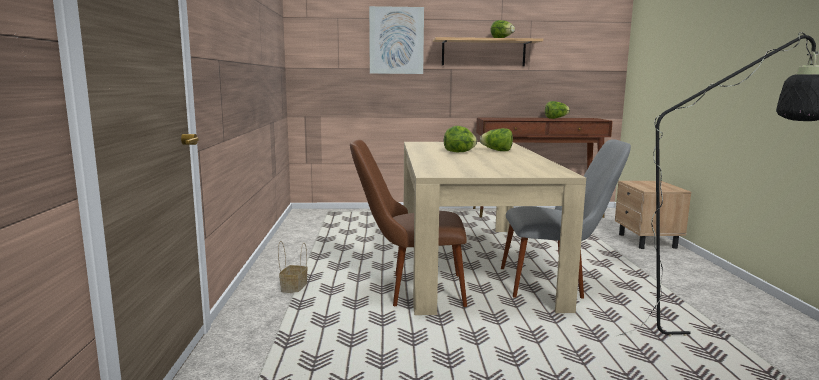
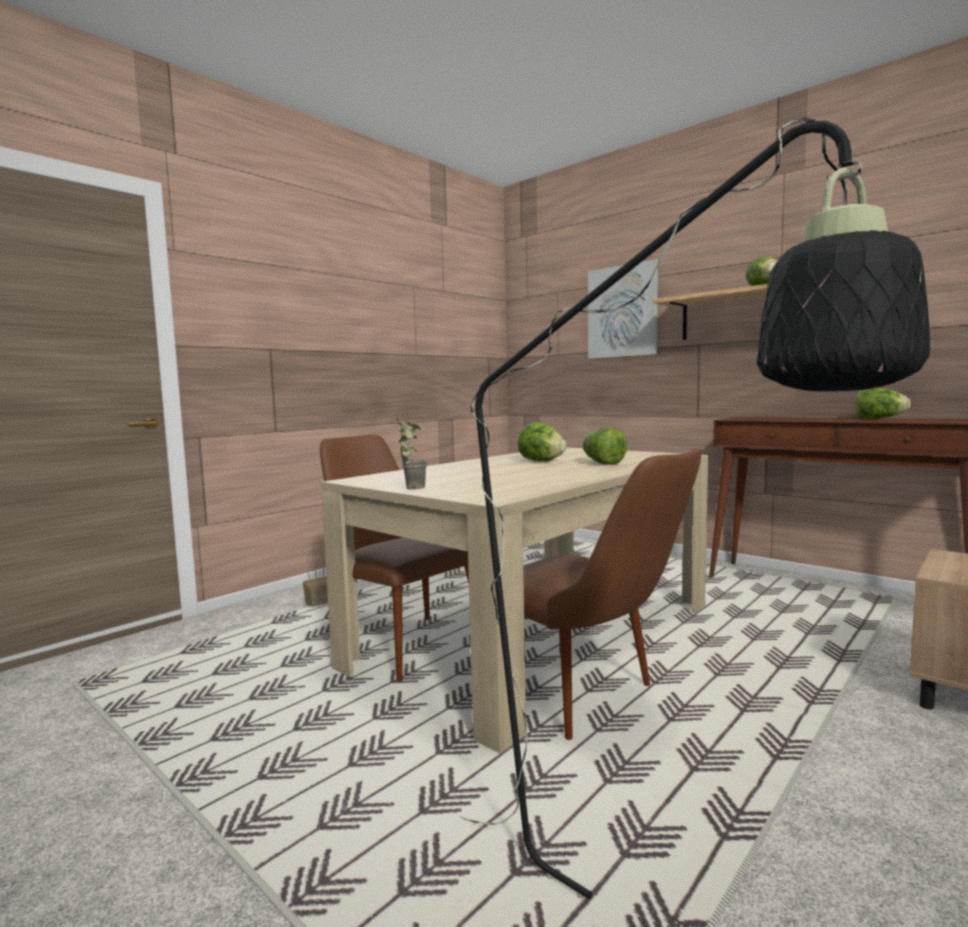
camera: 45 degrees right, 5 degrees down
(494, 174) = (412, 487): none -> potted plant
(556, 283) = (589, 701): grey chair -> brown chair

